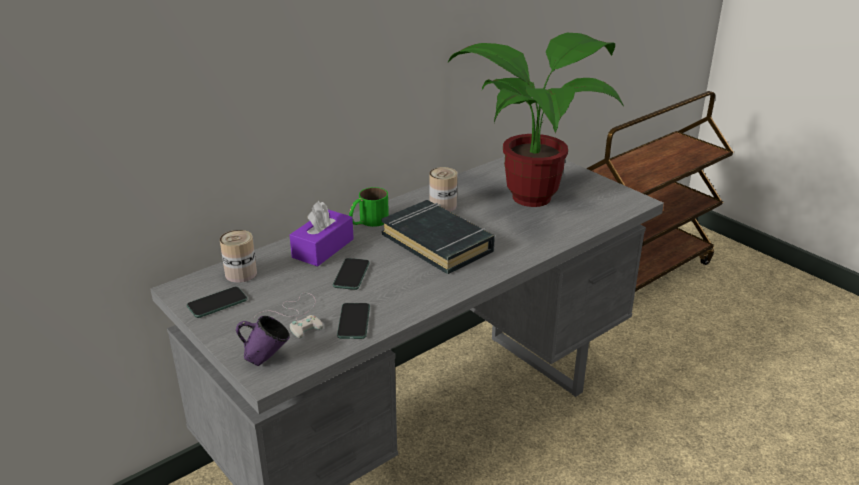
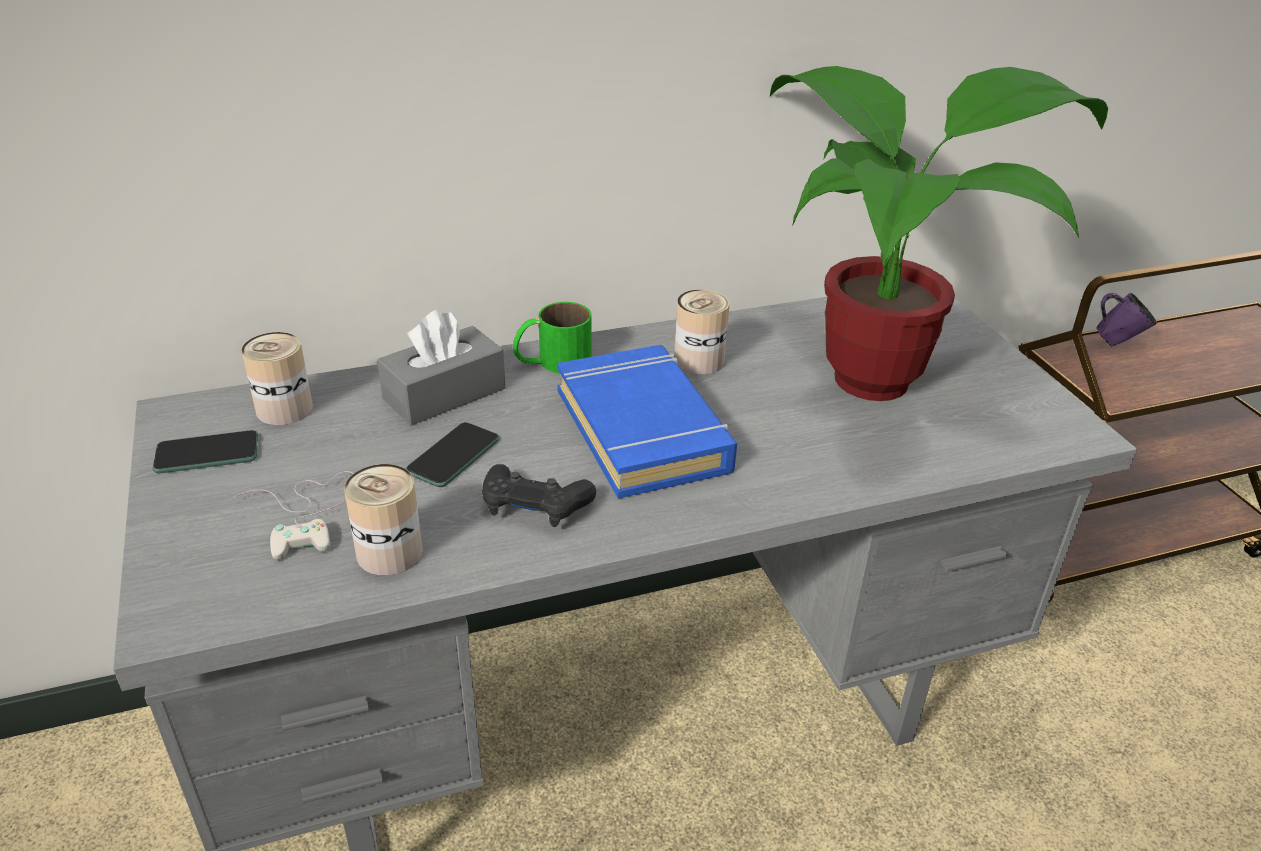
camera: 20 degrees right, 5 degrees up
(266, 359) = (193, 586): purple mug -> purple mug (1117, 343)
(323, 248) = (444, 394): purple tissue box -> grey tissue box
(354, 322) = (389, 552): phone -> can
(410, 287) = (534, 507): none -> black game controller
(438, 243) = (643, 430): black book -> blue book

